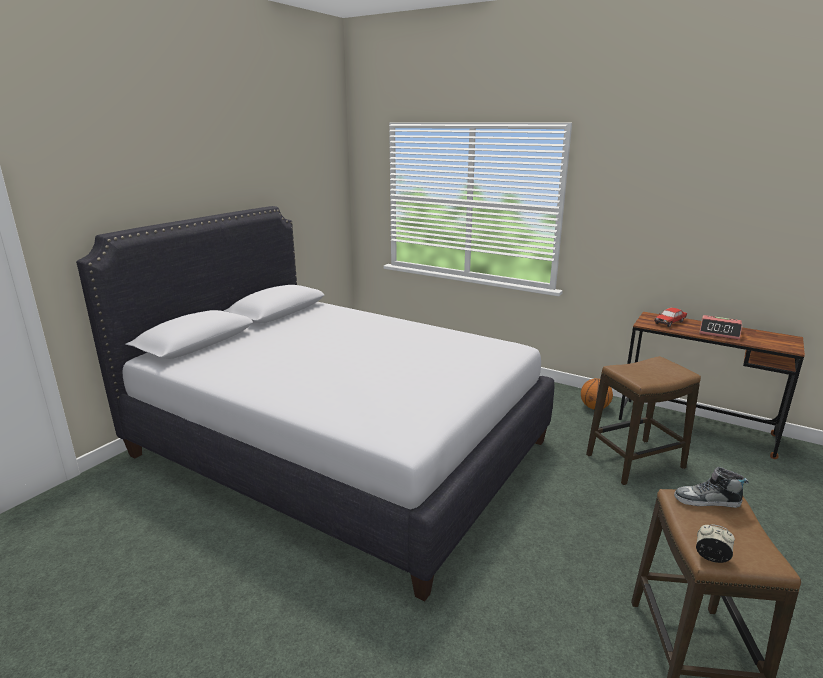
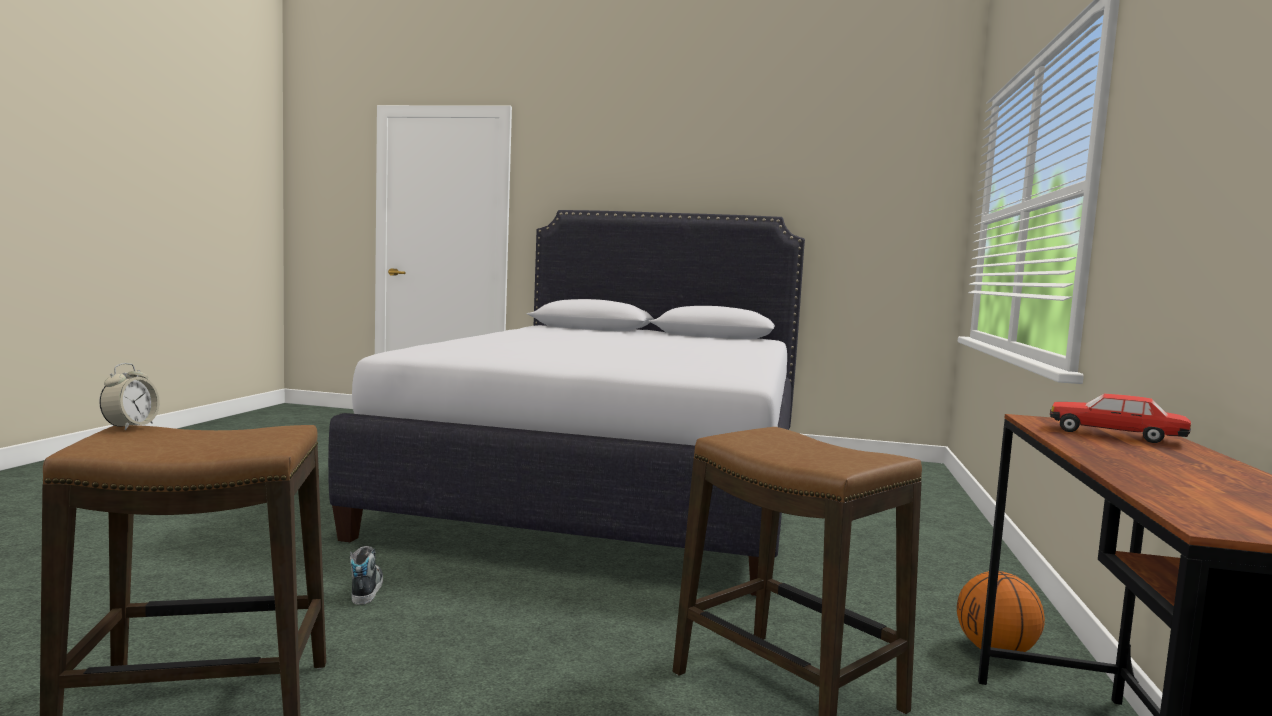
camera: 70 degrees right, 15 degrees down
(707, 501) = (269, 435): shoe -> shoe (366, 589)
(719, 332) = (1154, 464): alarm clock -> none

